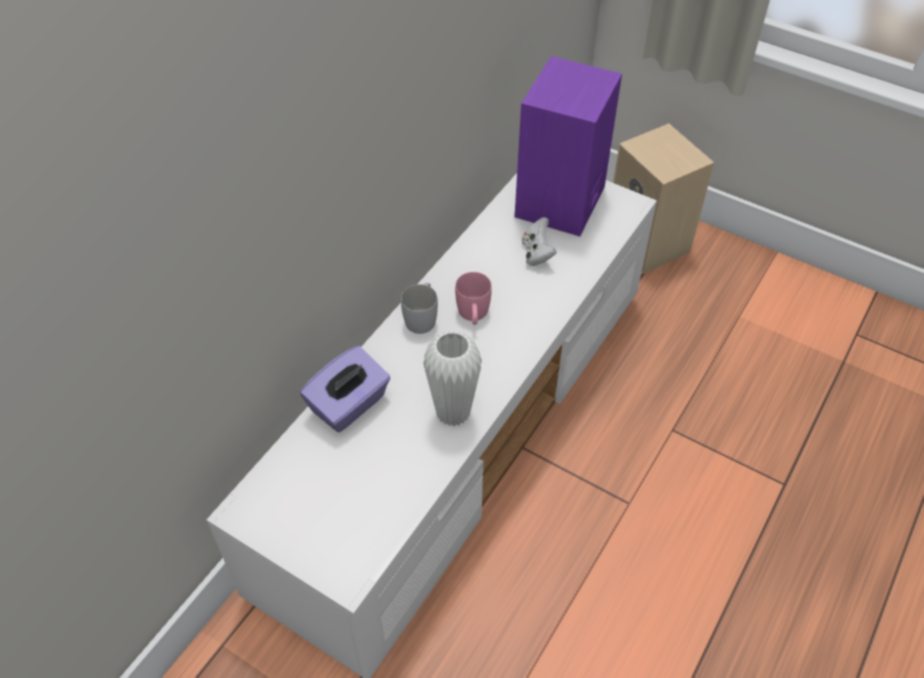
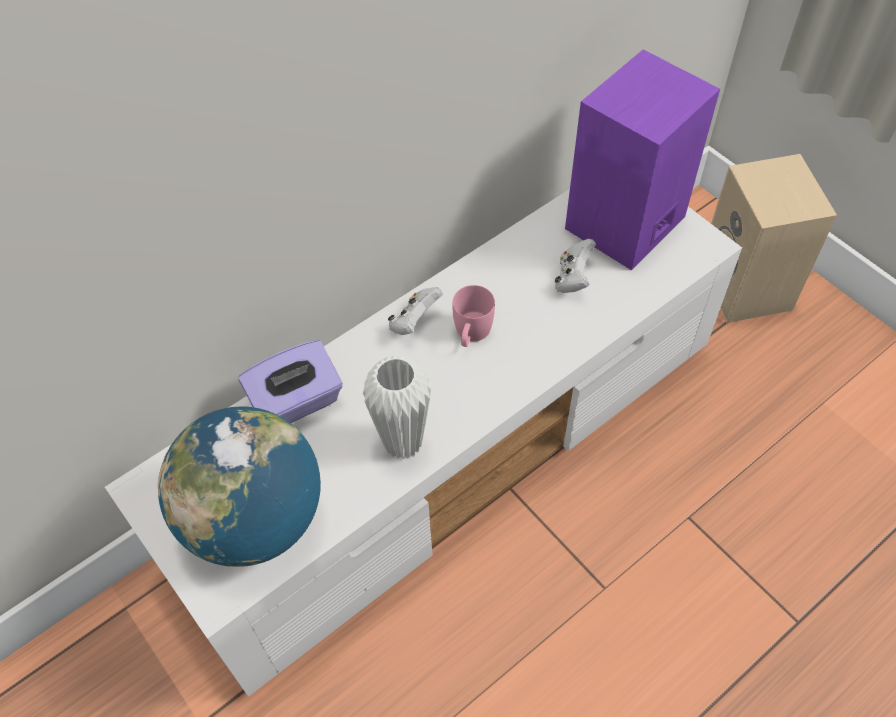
camera: 20 degrees right, 5 degrees up
(354, 507) = (255, 519): none -> globe
(422, 317) = (414, 322): white mug -> white game controller

